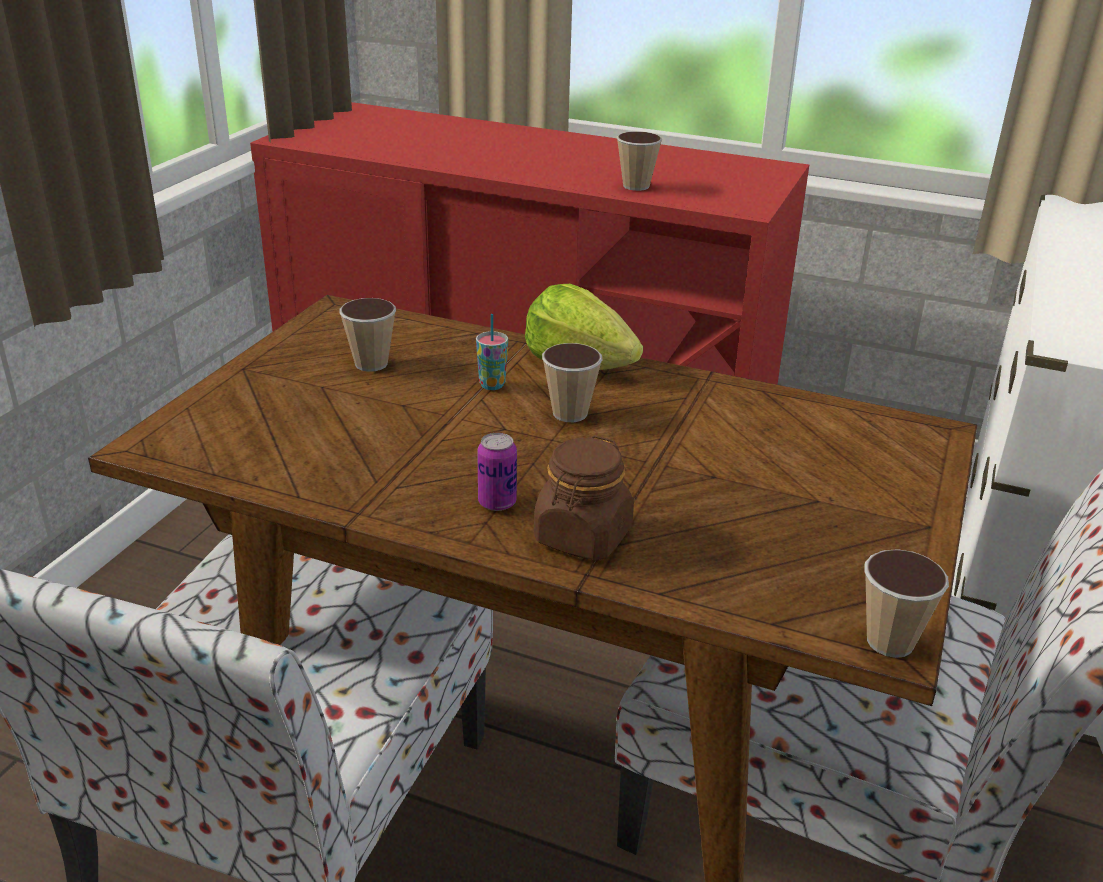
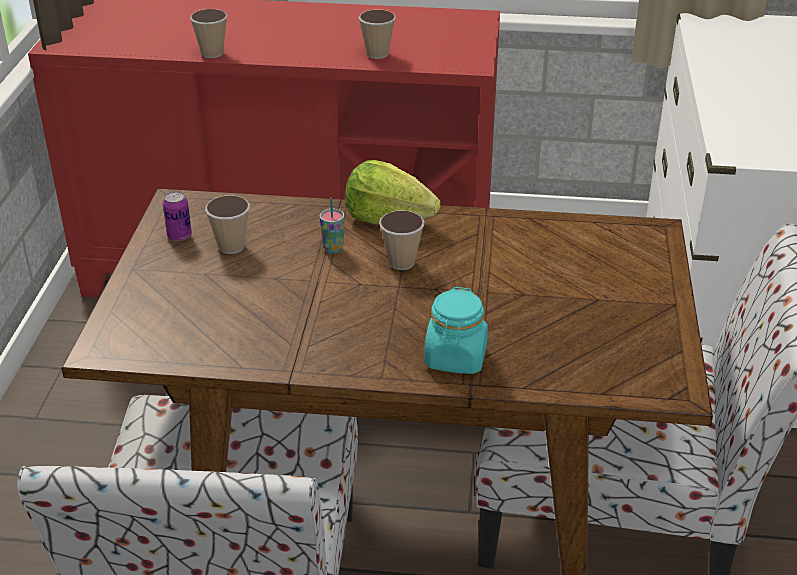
camera: 15 degrees left, 5 degrees up
(497, 502) = (385, 344): can -> can (179, 236)
(582, 537) = (455, 357): brown jar -> turquoise jar
(890, 641) = (676, 390): cup -> cup (212, 53)

